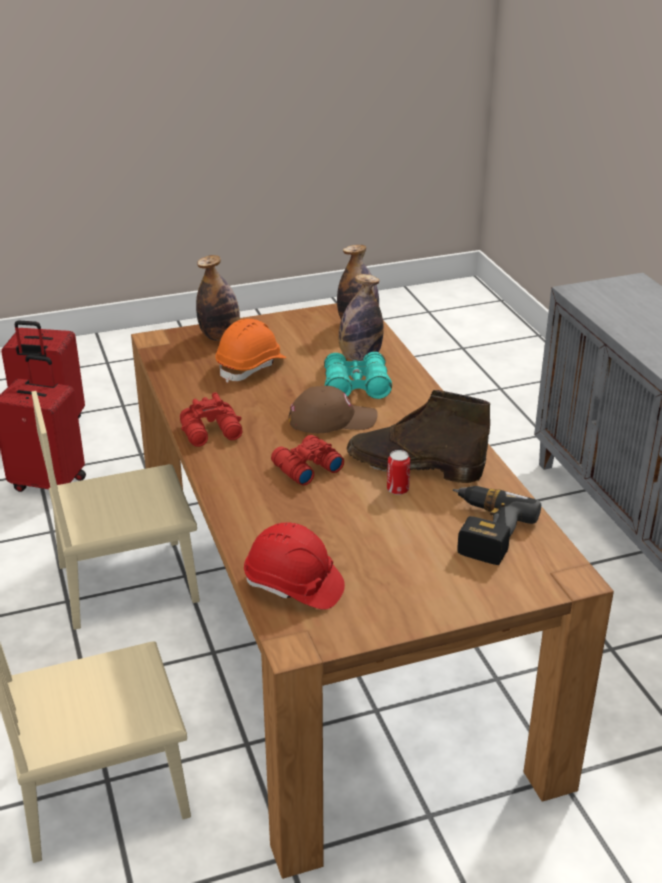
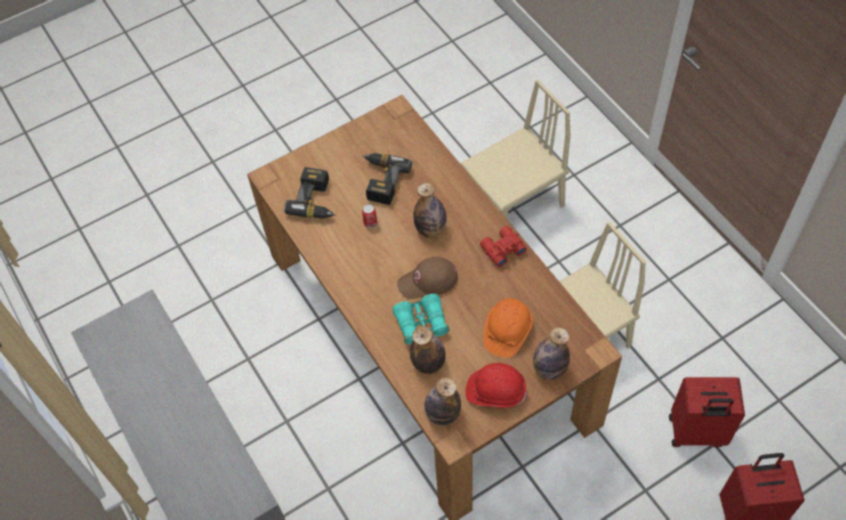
camera: 170 degrees right, 25 degrees up
(293, 586) = (409, 142): red hard hat -> red hard hat (495, 391)
(305, 468) = (430, 229): red binoculars -> bottle
(364, 538) = (381, 181): none -> power drill
(413, 465) = (365, 246): brown boot -> none

